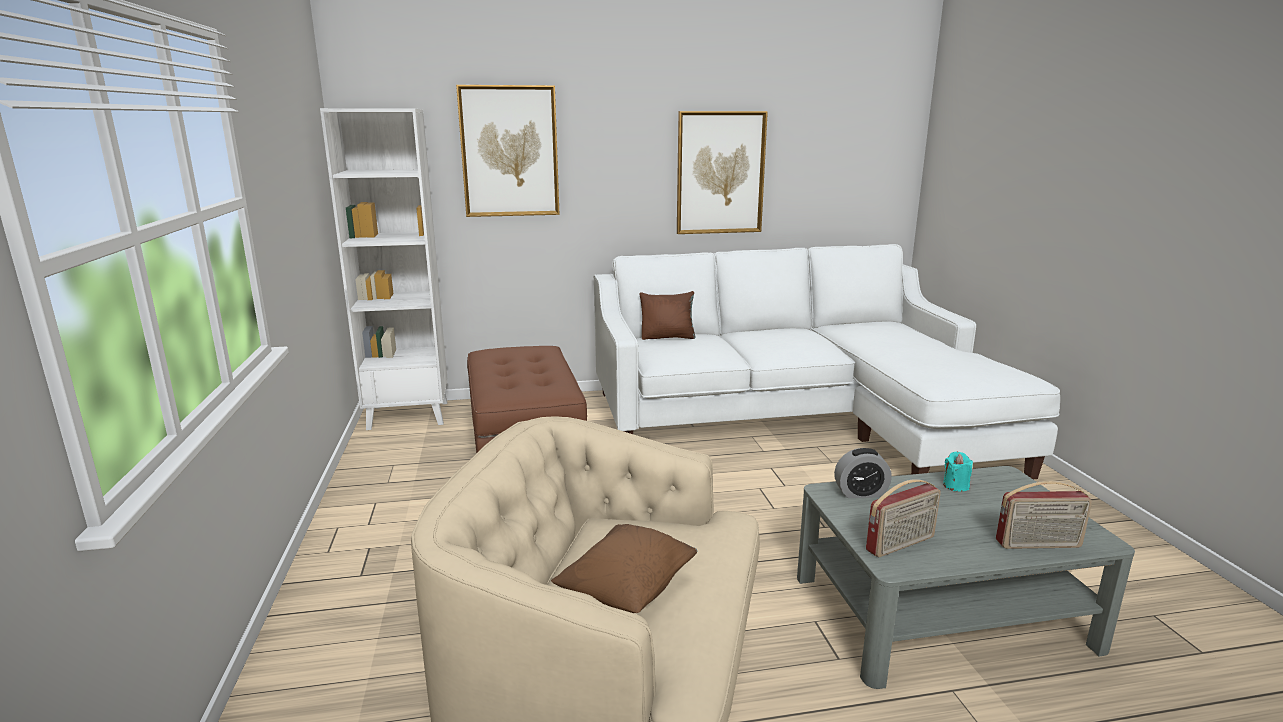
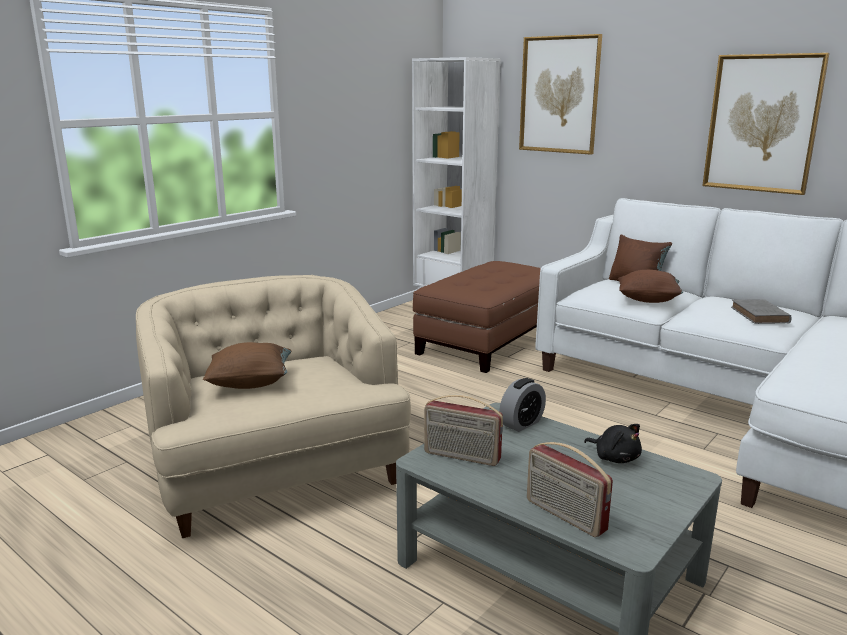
camera: 50 degrees right, 0 degrees up
(714, 349) = (648, 300): none -> brown pillow
(802, 338) = (760, 316): none -> grey book
(860, 493) = (522, 423): alarm clock -> alarm clock turned 90 degrees counterclockwise
(955, 486) = (615, 458): turquoise candle -> black plush toy

